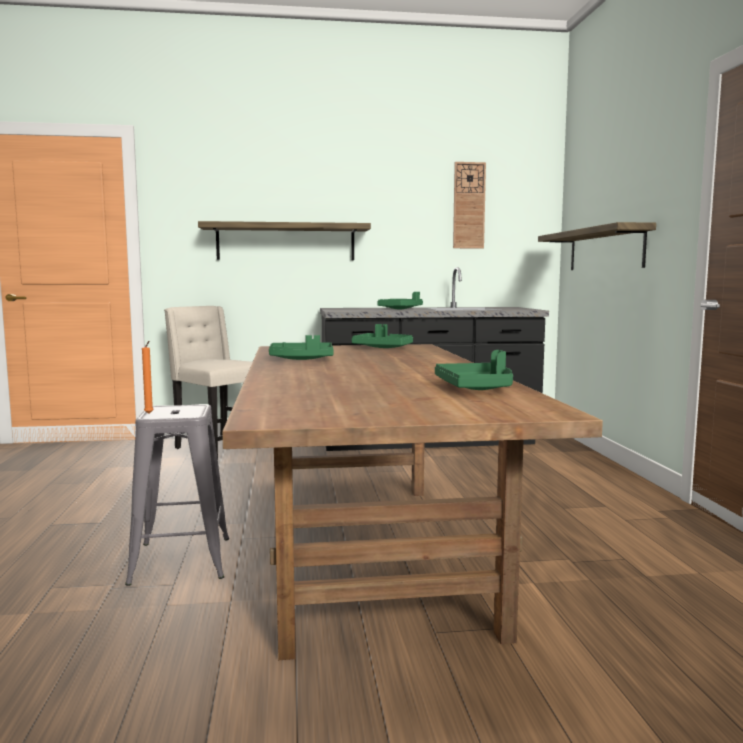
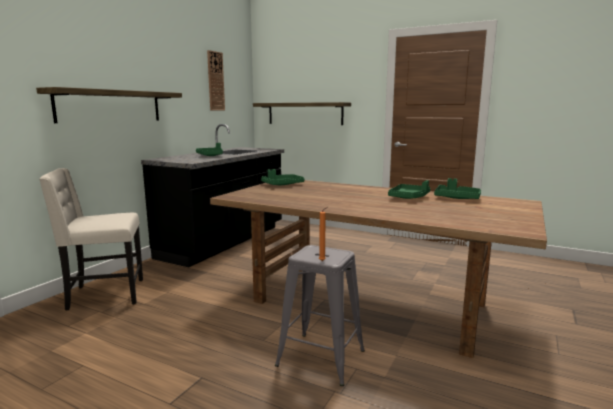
camera: 55 degrees left, 5 degrees up
(302, 359) = (307, 201): green tray -> green tray (409, 197)

